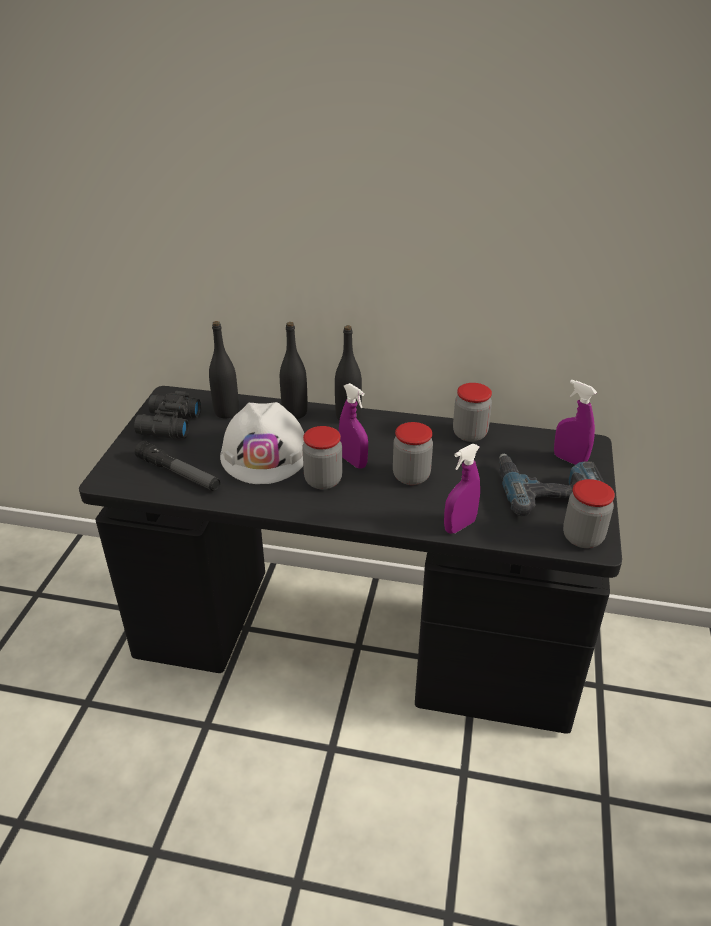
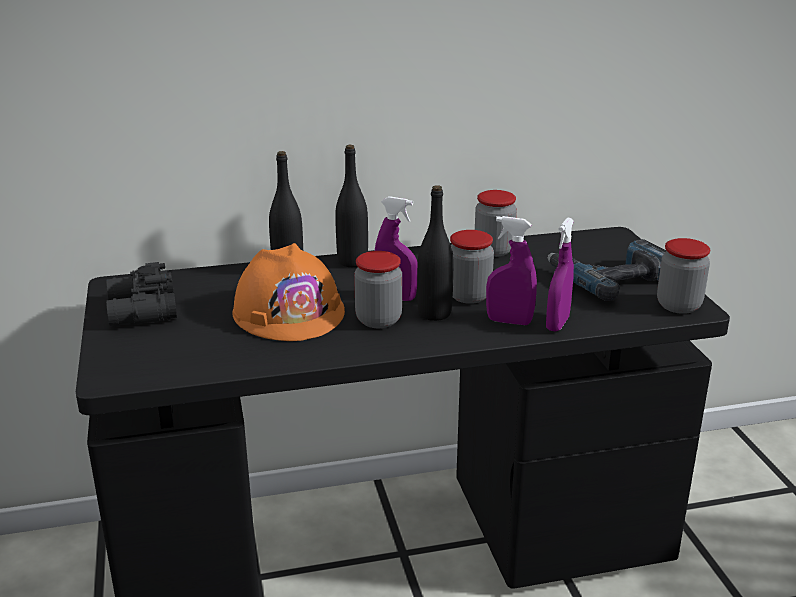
camera: 25 degrees left, 10 degrees down
(178, 473) = (199, 352): flashlight -> none
(226, 412) = (204, 285): black bottle -> black bottle (434, 313)
(265, 454) = (289, 312): white hard hat -> orange hard hat
(569, 460) = (608, 251): purple spray bottle -> purple spray bottle (509, 321)

